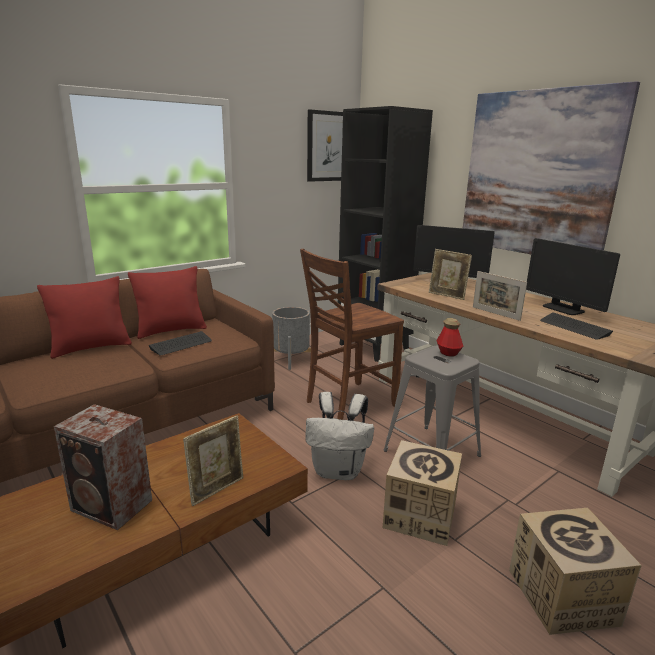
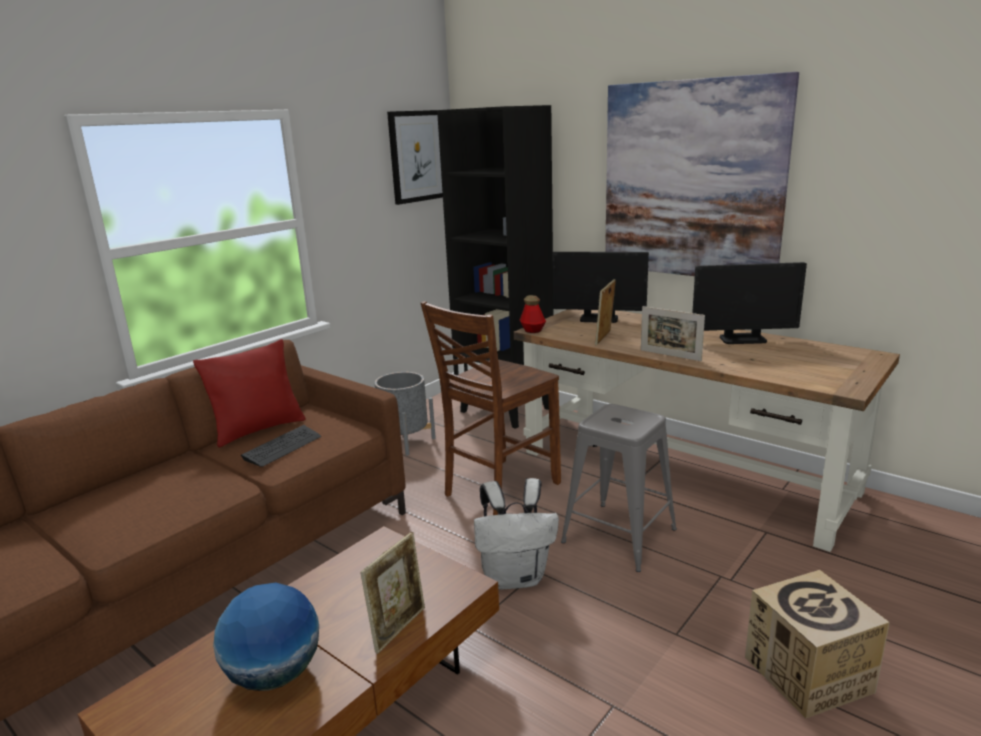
camera: 10 degrees left, 0 degrees up
(91, 348) = (159, 470): red pillow -> none
(113, 506) = (275, 674): speaker -> globe
(420, 515) = (628, 613): cardboard box -> none
(447, 296) = (604, 338): picture frame -> picture frame turned 90 degrees clockwise
(448, 353) = (626, 412): bottle -> bottle (532, 330)
(563, 309) = (742, 339): monitor -> monitor turned 45 degrees counterclockwise
(574, 327) = (763, 362): keyboard -> none

